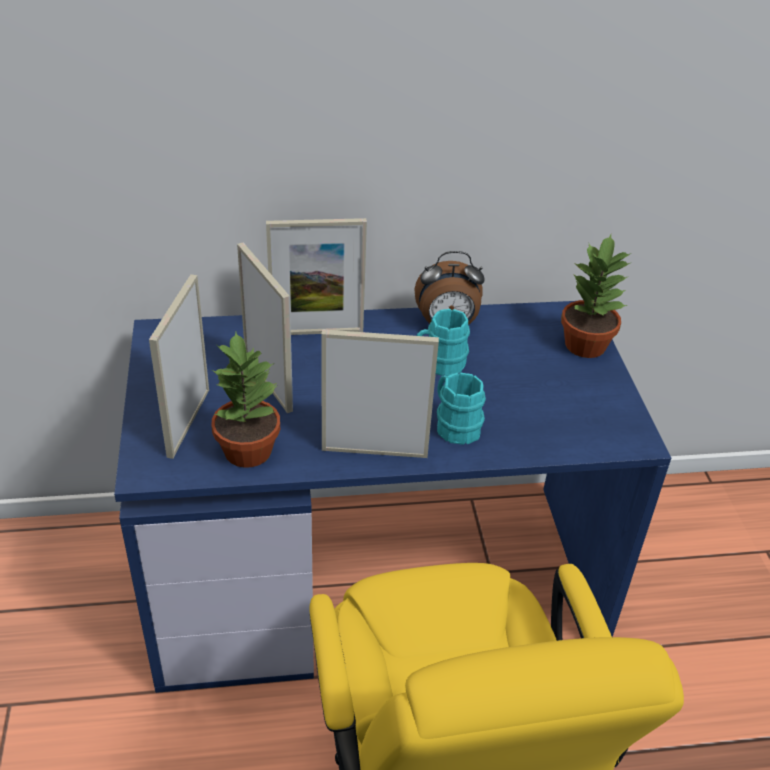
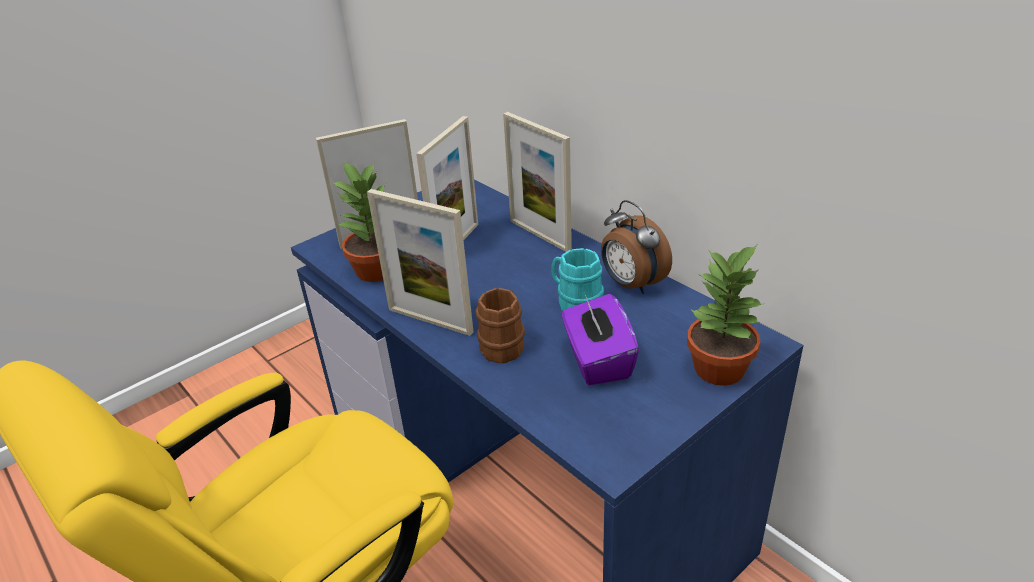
camera: 60 degrees right, 5 degrees down
(374, 452) = (430, 320): picture frame -> picture frame turned 150 degrees clockwise
(454, 425) = (504, 344): turquoise mug -> brown mug
(523, 391) = (597, 360): none -> purple tissue box

